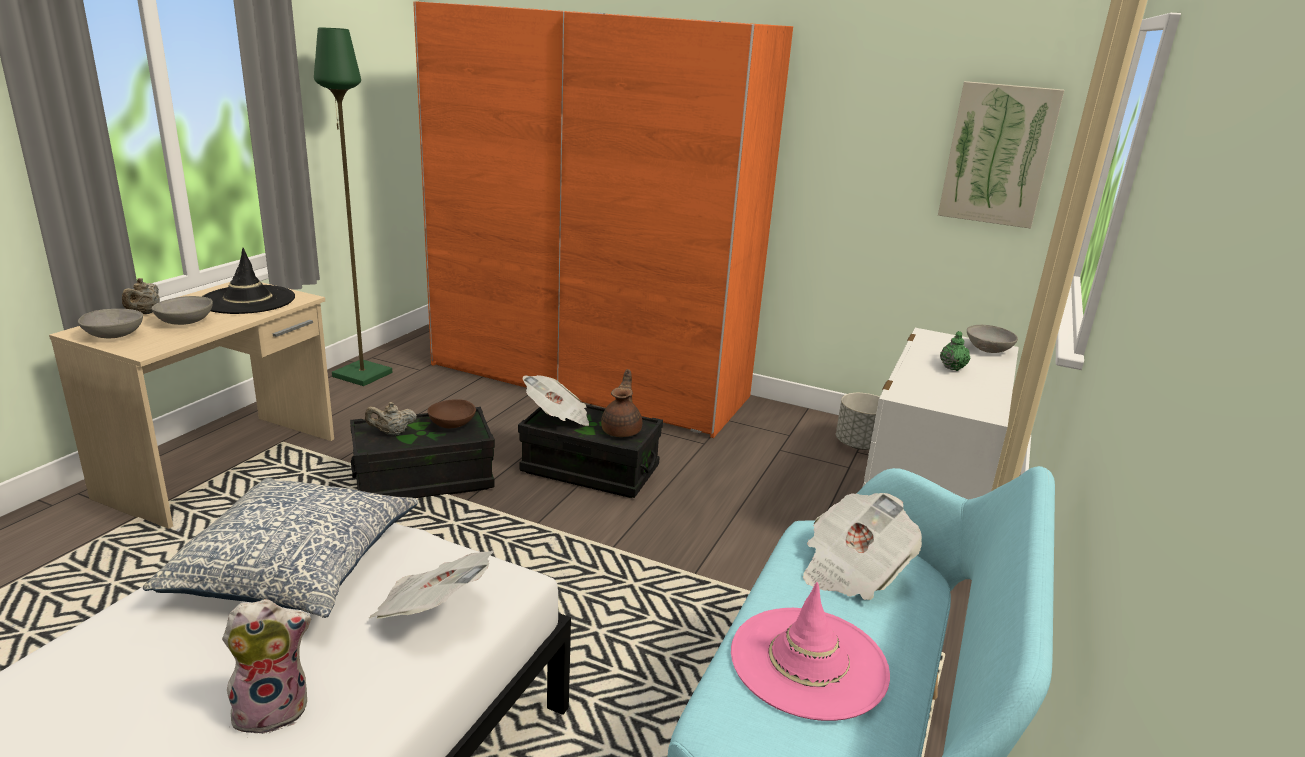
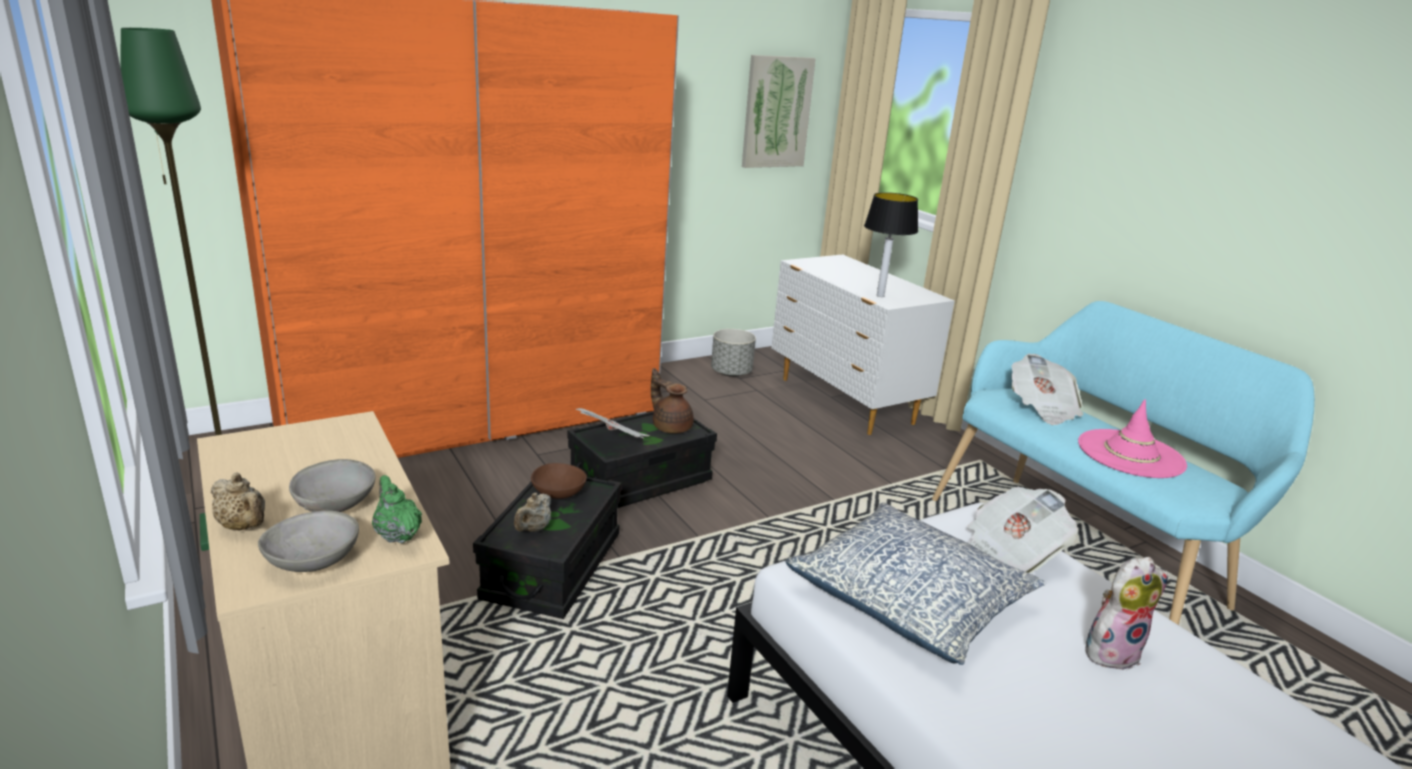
camera: 55 degrees left, 0 degrees up
(247, 300) = (309, 452): black hat -> none
(273, 709) = (1111, 651): plush toy -> plush toy turned 60 degrees clockwise
(916, 387) = (880, 296): none -> table lamp
(952, 367) = (858, 278): green teapot -> green teapot (397, 535)
(989, 350) = (840, 261): grey bowl -> none

